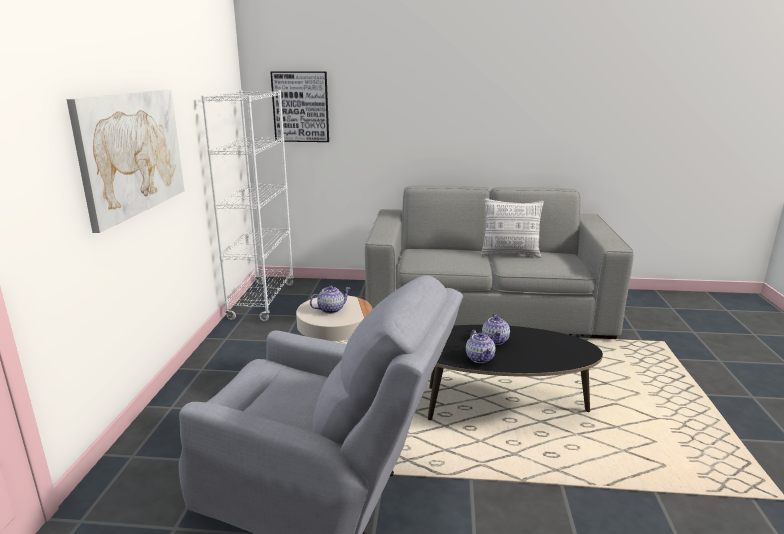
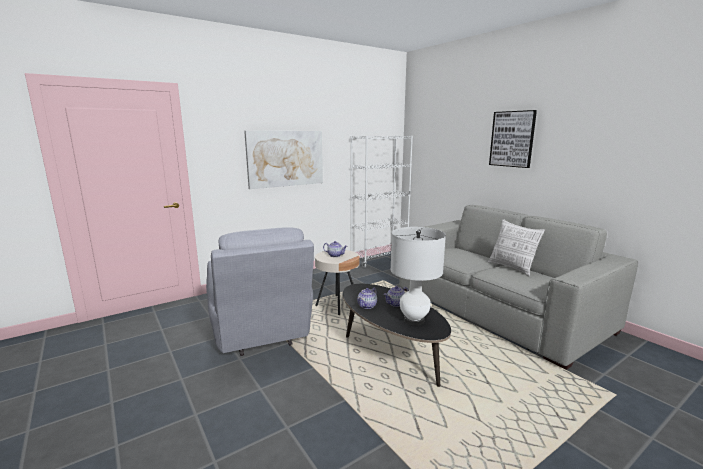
camera: 50 degrees right, 5 degrees down
(301, 107) = (428, 146): picture -> picture (512, 139)
(548, 349) = (414, 320): none -> white table lamp

